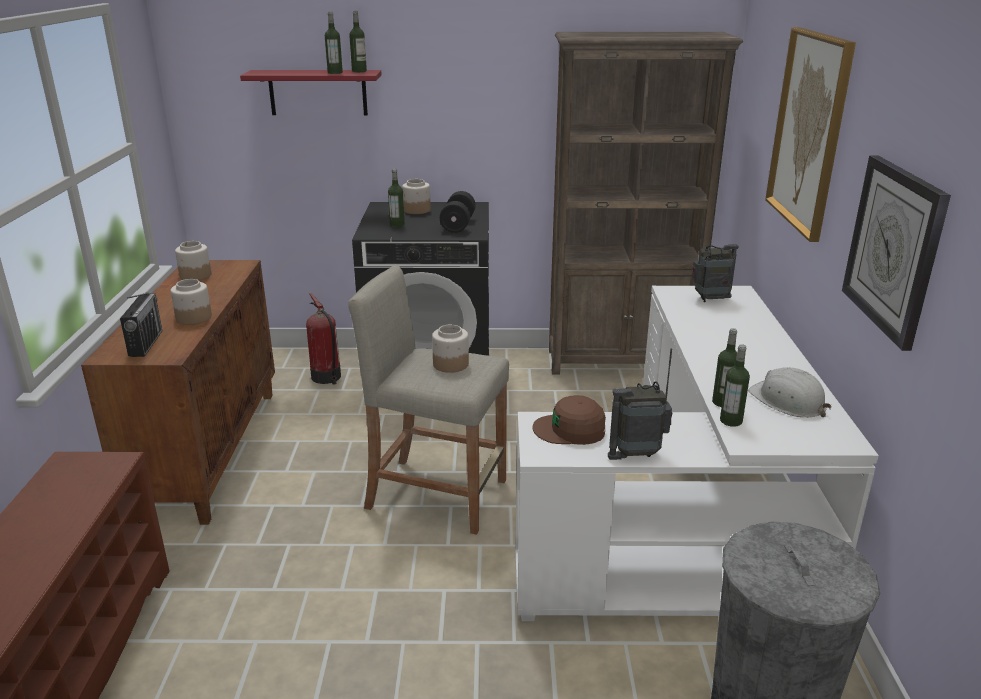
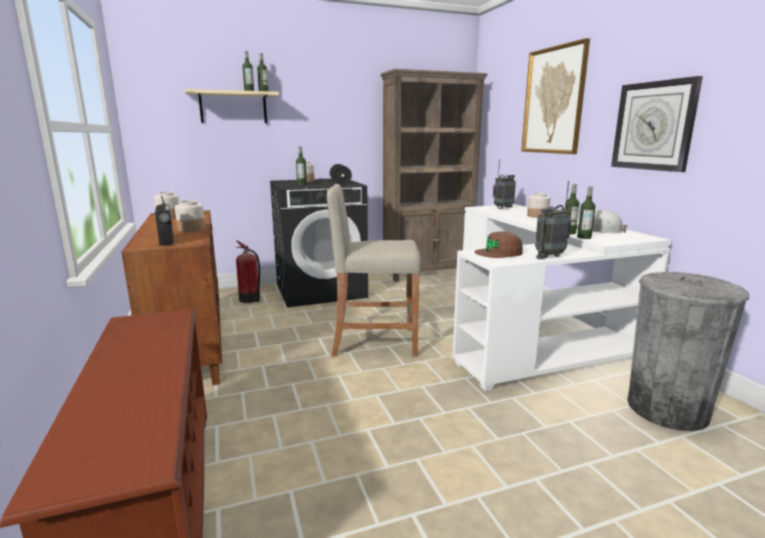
camera: 20 degrees left, 10 degrees down
(318, 92) = (233, 107): red shelf -> beige shelf
(450, 364) = (385, 242): jar -> jar (537, 216)

